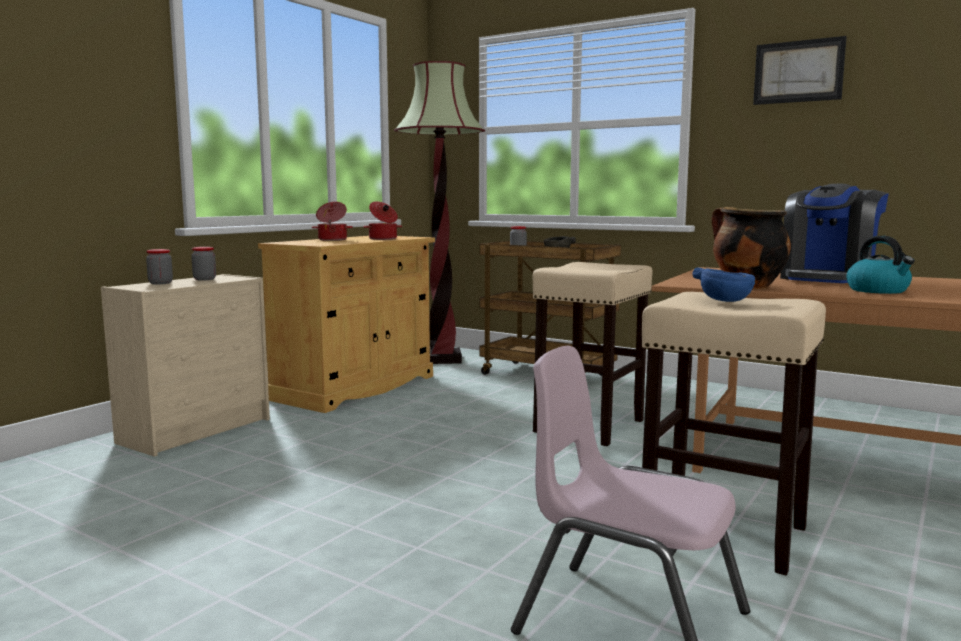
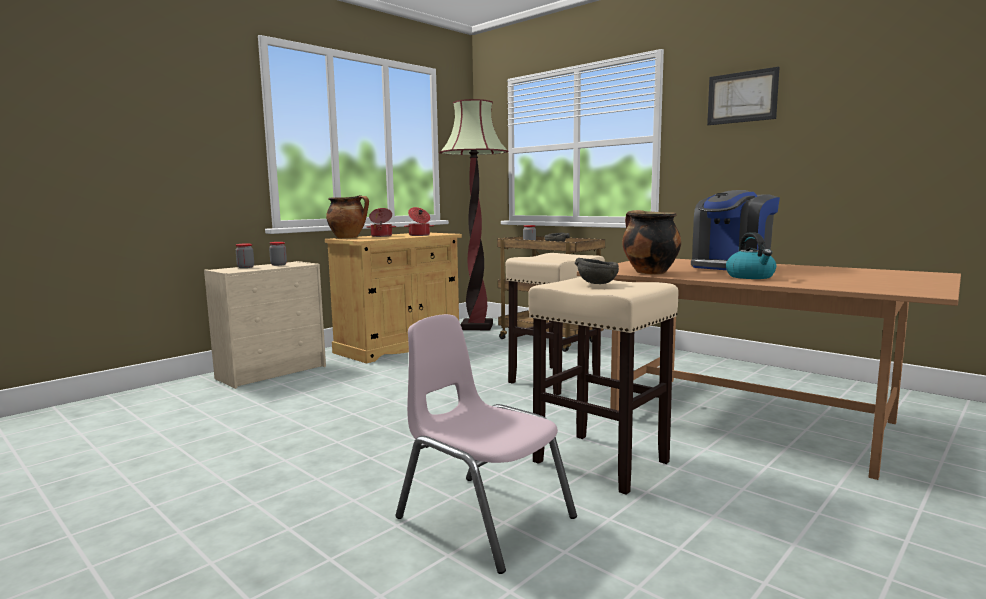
camera: 10 degrees right, 0 degrees up
(291, 242) = (348, 238): none -> cooking pot
(725, 300) = (597, 283): blue bowl -> grey bowl

